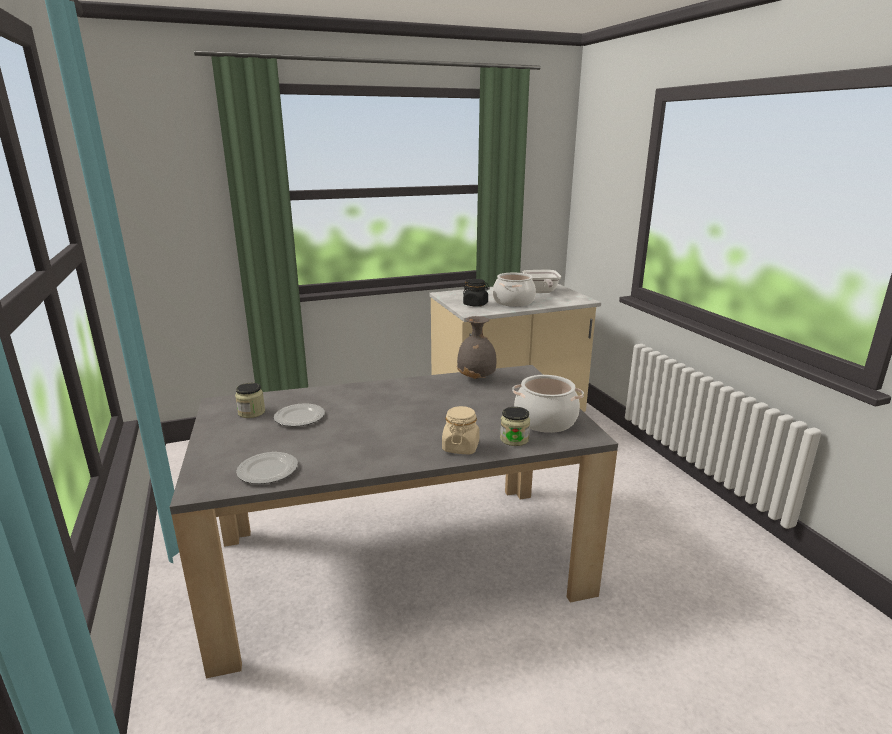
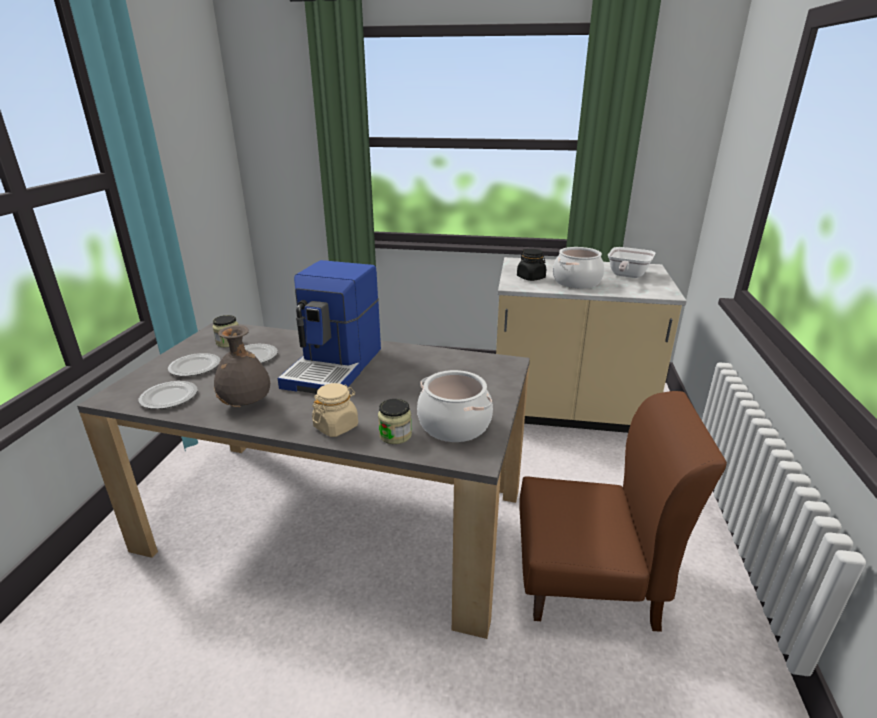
camera: 30 degrees right, 5 degrees up
(251, 440) = (194, 367): none -> plate
(392, 407) = (335, 367): none -> coffee machine
(477, 378) = (450, 359): grey vase -> grey vase (246, 404)
(627, 531) = (589, 581): none -> brown chair

